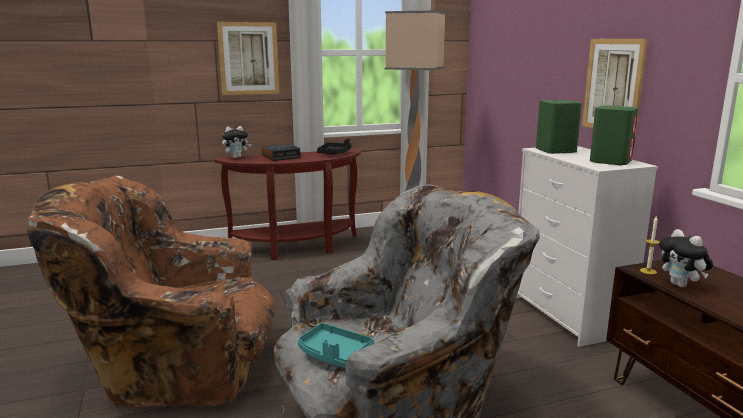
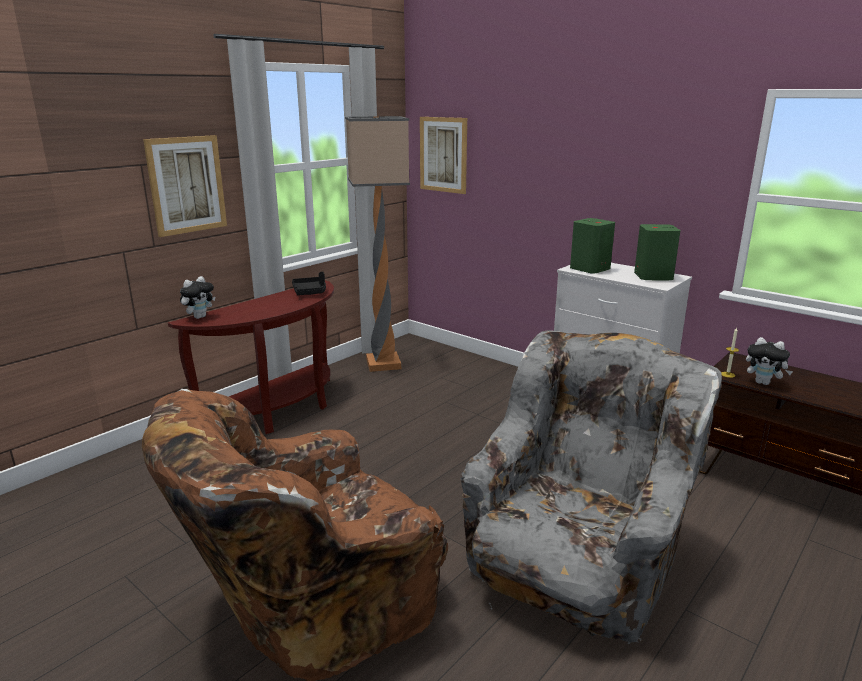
camera: 30 degrees left, 5 degrees up
(281, 157) = (256, 307): alarm clock -> none
(334, 354) = (566, 534): turquoise tray -> none
(613, 85) = (619, 199): picture -> picture (443, 154)

